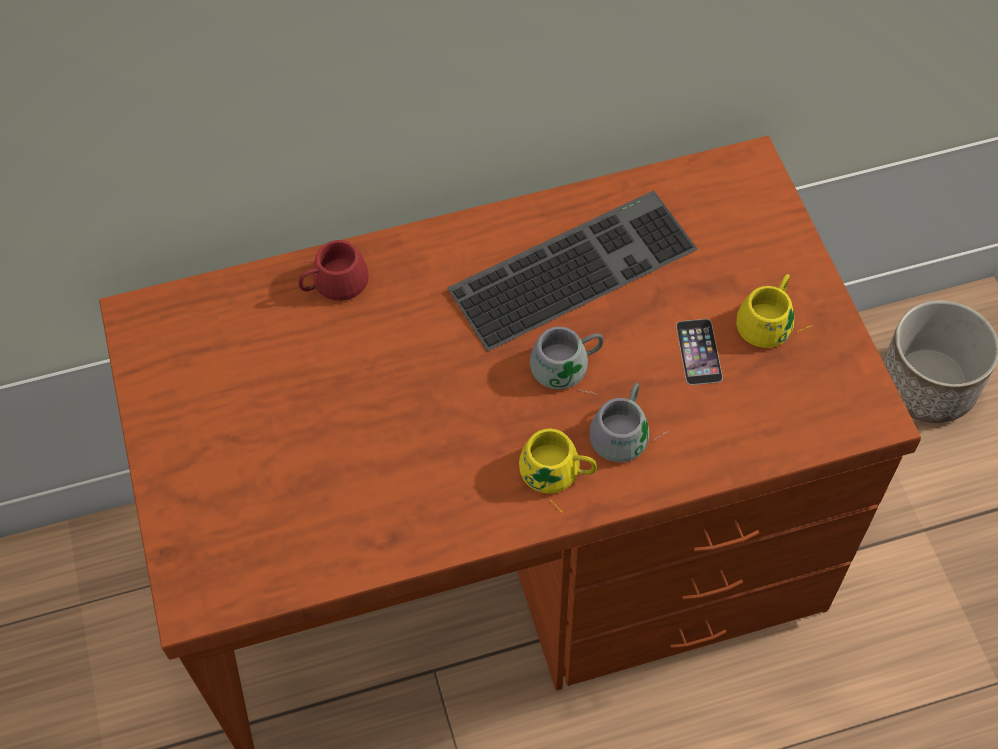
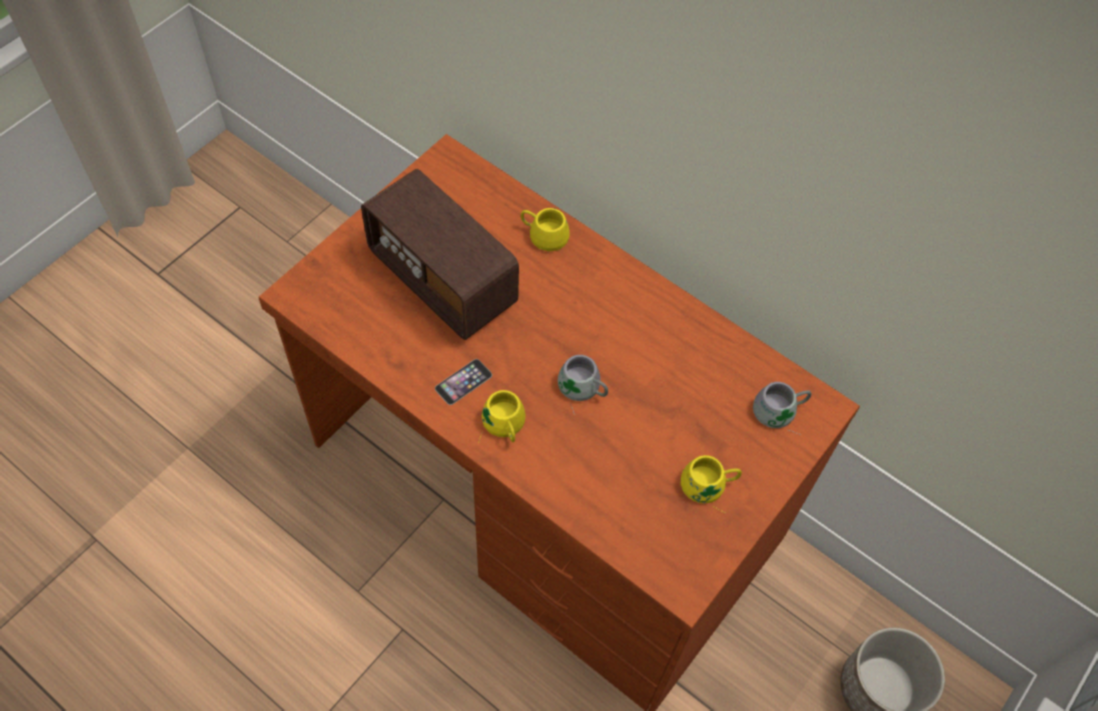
camera: 50 degrees right, 0 degrees up
(309, 422) = (442, 279): none -> radio
(331, 279) = (545, 231): red mug -> yellow mug
(573, 265) = (658, 349): keyboard -> none
(628, 433) = (560, 448): grey mug -> grey mug (780, 413)
(699, 351) = (651, 456): phone -> phone (463, 381)

